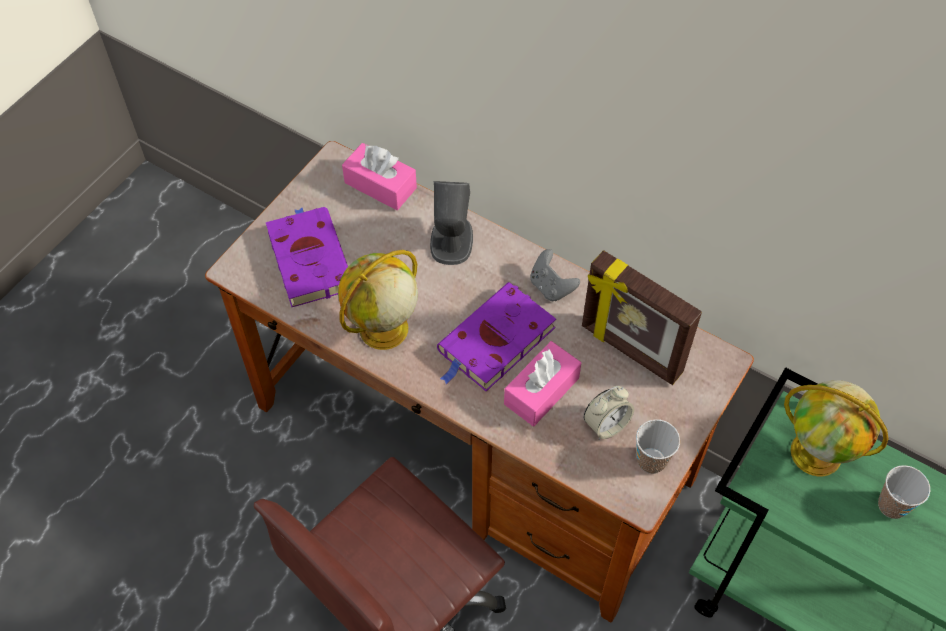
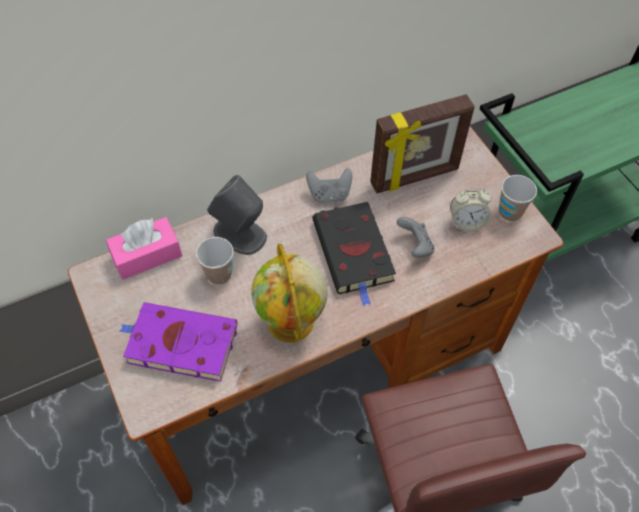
camera: 60 degrees left, 0 degrees up
(494, 342) = (354, 253): purple book -> black book
(541, 391) = (415, 246): pink tissue box -> grey game controller
(606, 424) = (466, 222): alarm clock -> alarm clock turned 90 degrees clockwise
(818, 453) = (540, 130): globe -> none
(892, 505) = (595, 116): cup -> cup (219, 274)

